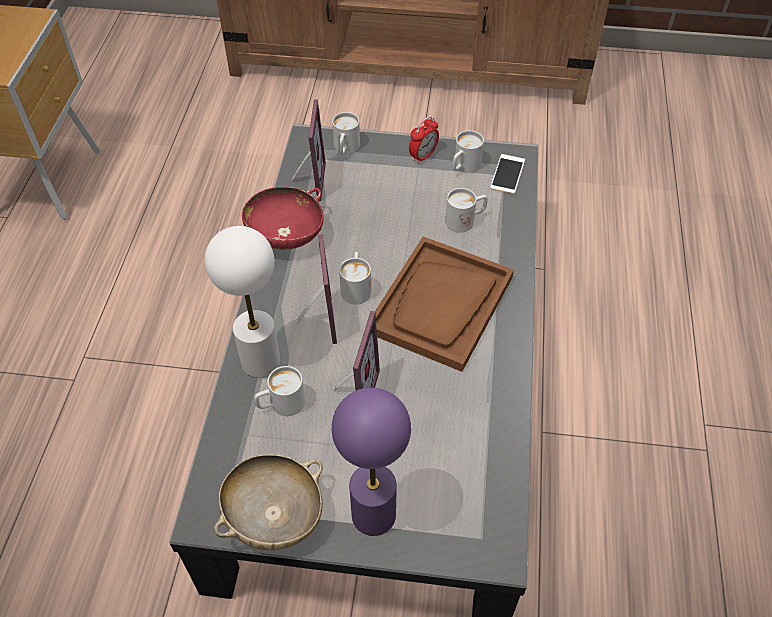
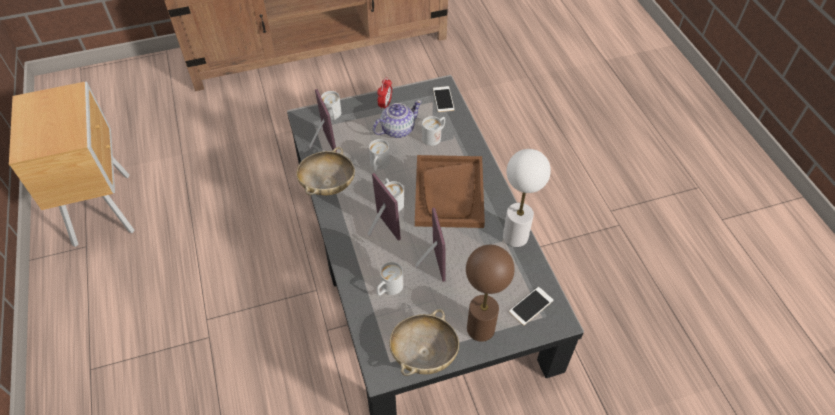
camera: 25 degrees left, 0 degrees up
(260, 361) = (359, 268): white table lamp -> white table lamp (515, 236)
(285, 235) = (327, 185): red bowl -> beige bowl
(374, 514) = (481, 328): purple table lamp -> brown table lamp
(419, 194) = (397, 129): none -> teapot
(463, 167) = (414, 103): white mug -> white mug (378, 165)
(466, 513) = (531, 306): none -> phone

